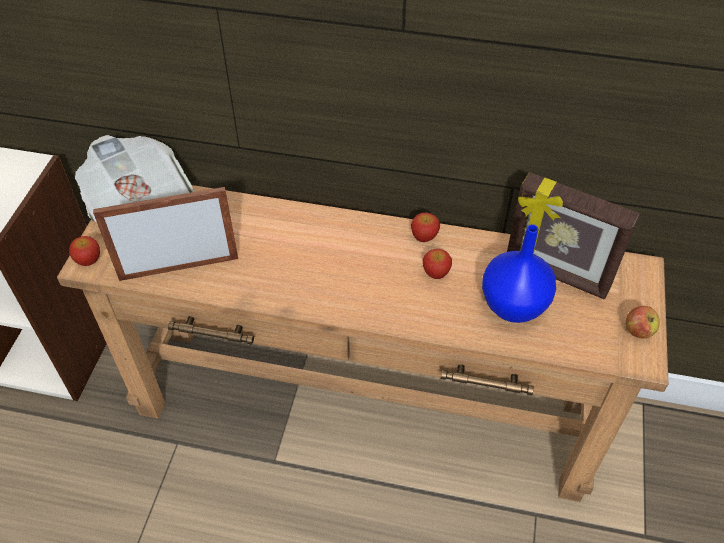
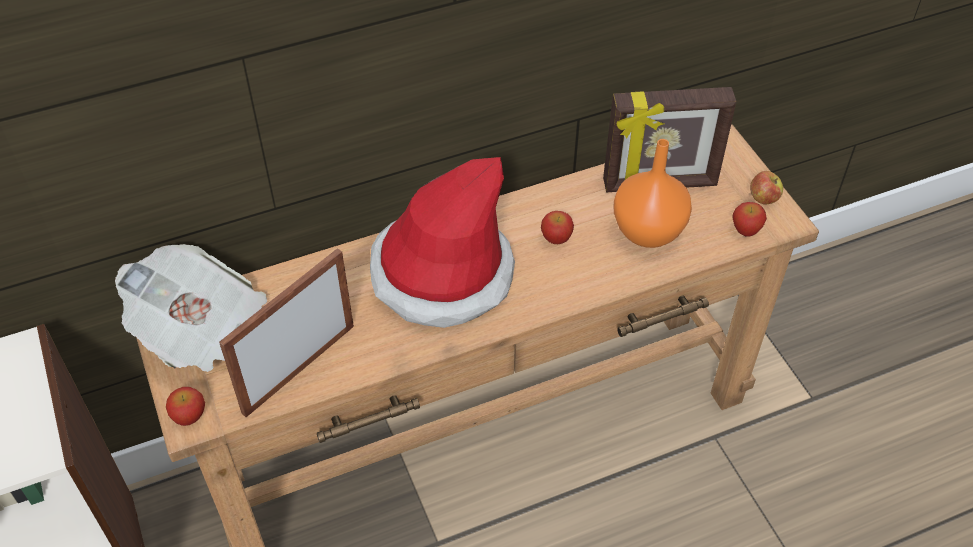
camera: 35 degrees left, 0 degrees up
(329, 255) = (442, 274): none -> hat
(424, 236) = (516, 209): apple -> apple (746, 229)
(512, 307) = (647, 233): blue vase -> orange vase

